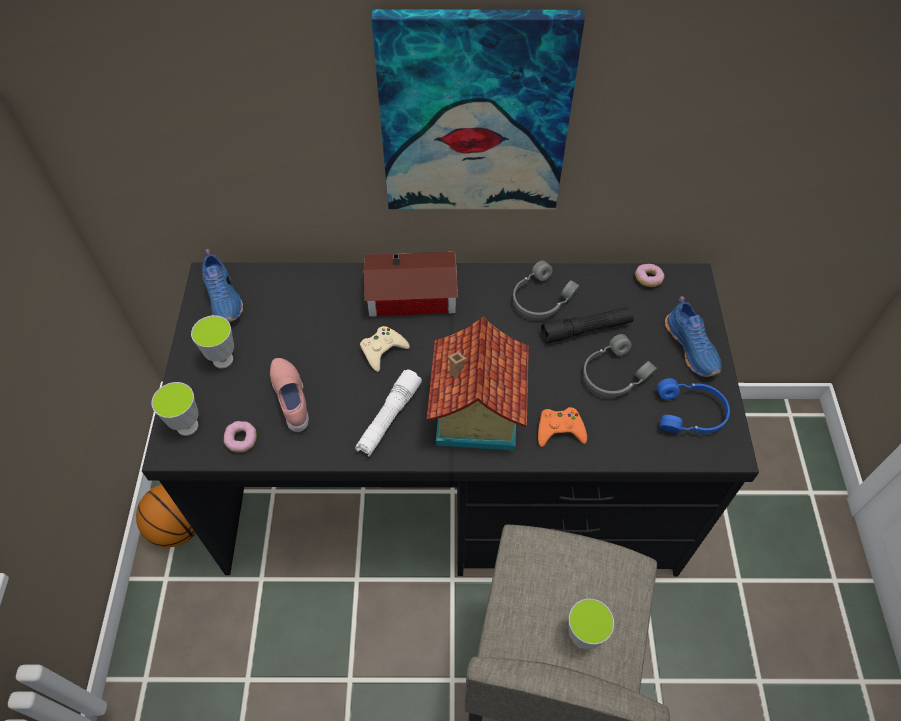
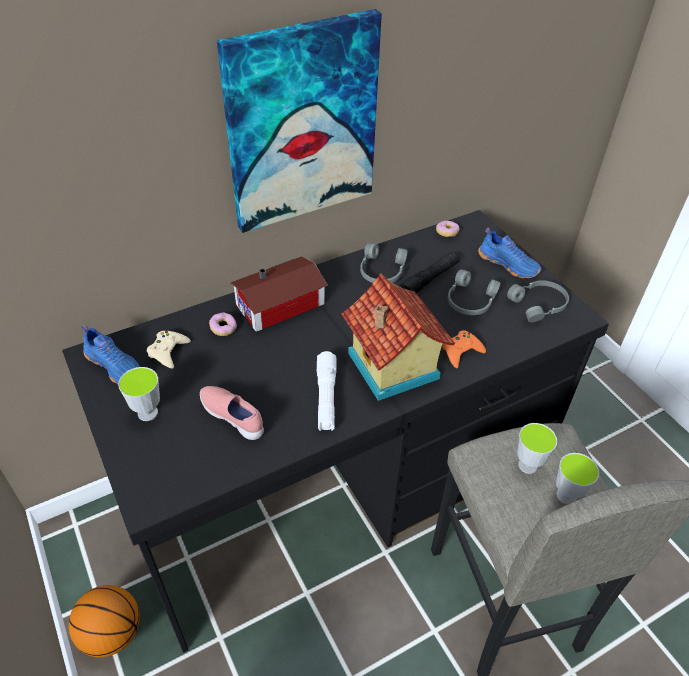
camera: 30 degrees left, 10 degrees down
(187, 426) = (150, 479): cup -> cup (527, 465)
(241, 440) = (210, 467): donut -> donut (223, 329)
(382, 350) = (285, 351): beige game controller -> beige game controller (168, 351)
(690, 414) = (539, 305): blue headphones -> grey headphones

